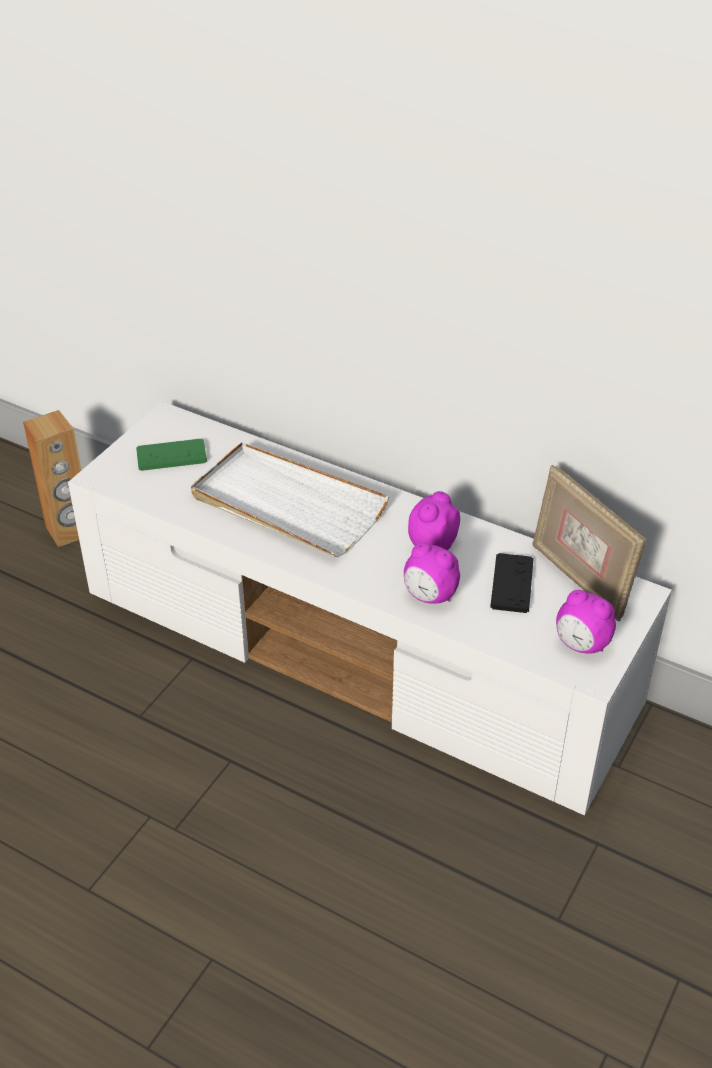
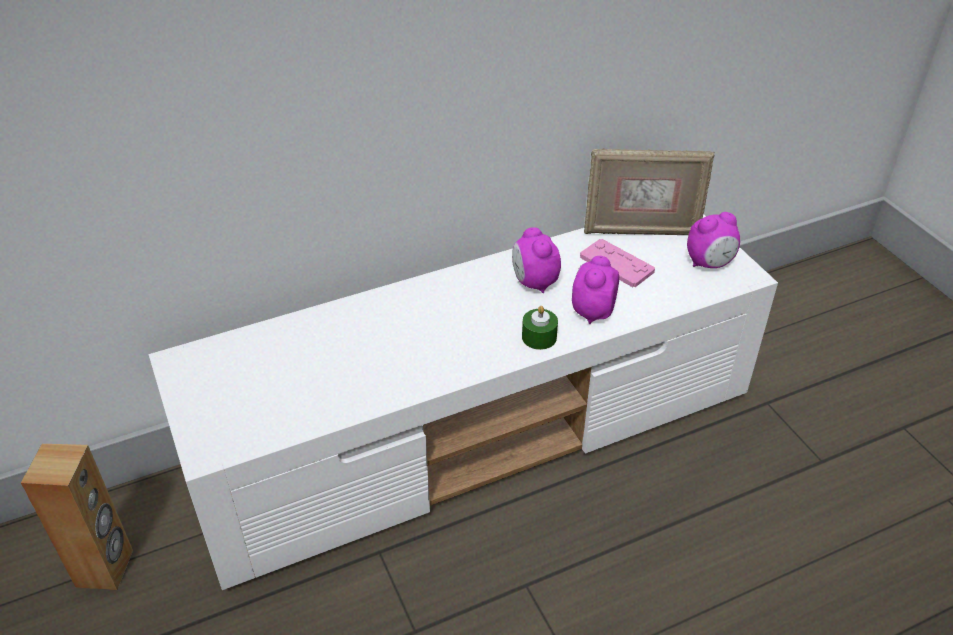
camera: 55 degrees left, 0 degrees up
(171, 456) = (241, 384): green game controller -> none
(287, 505) = (397, 339): white tray -> none
(366, 579) = (539, 337): none -> green candle
(430, 596) = (592, 312): alarm clock -> alarm clock turned 135 degrees clockwise
(512, 584) = (616, 264): black game controller -> pink game controller

